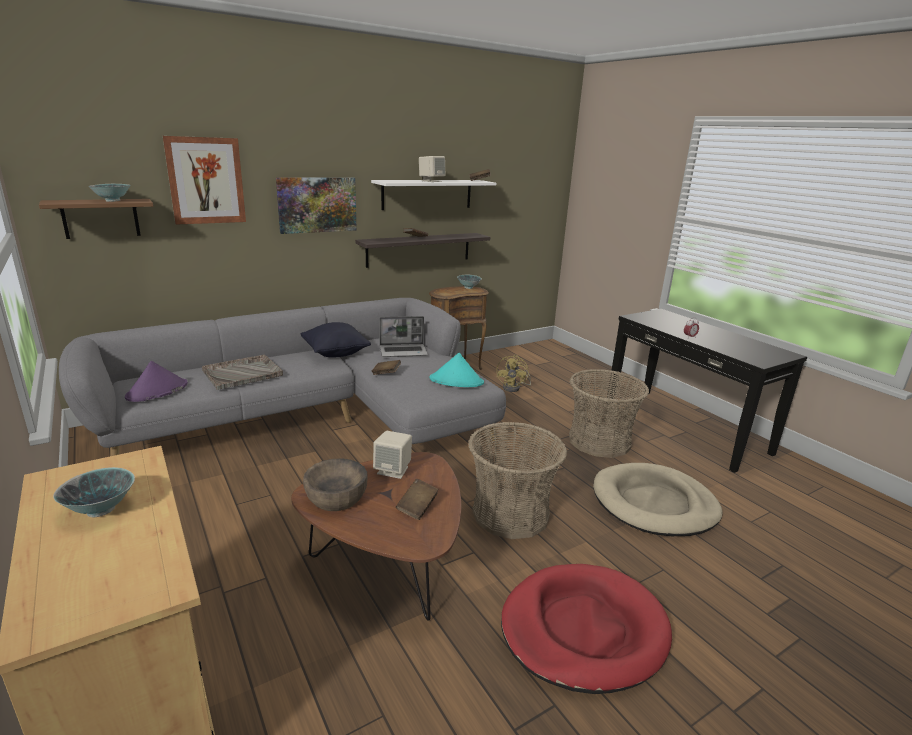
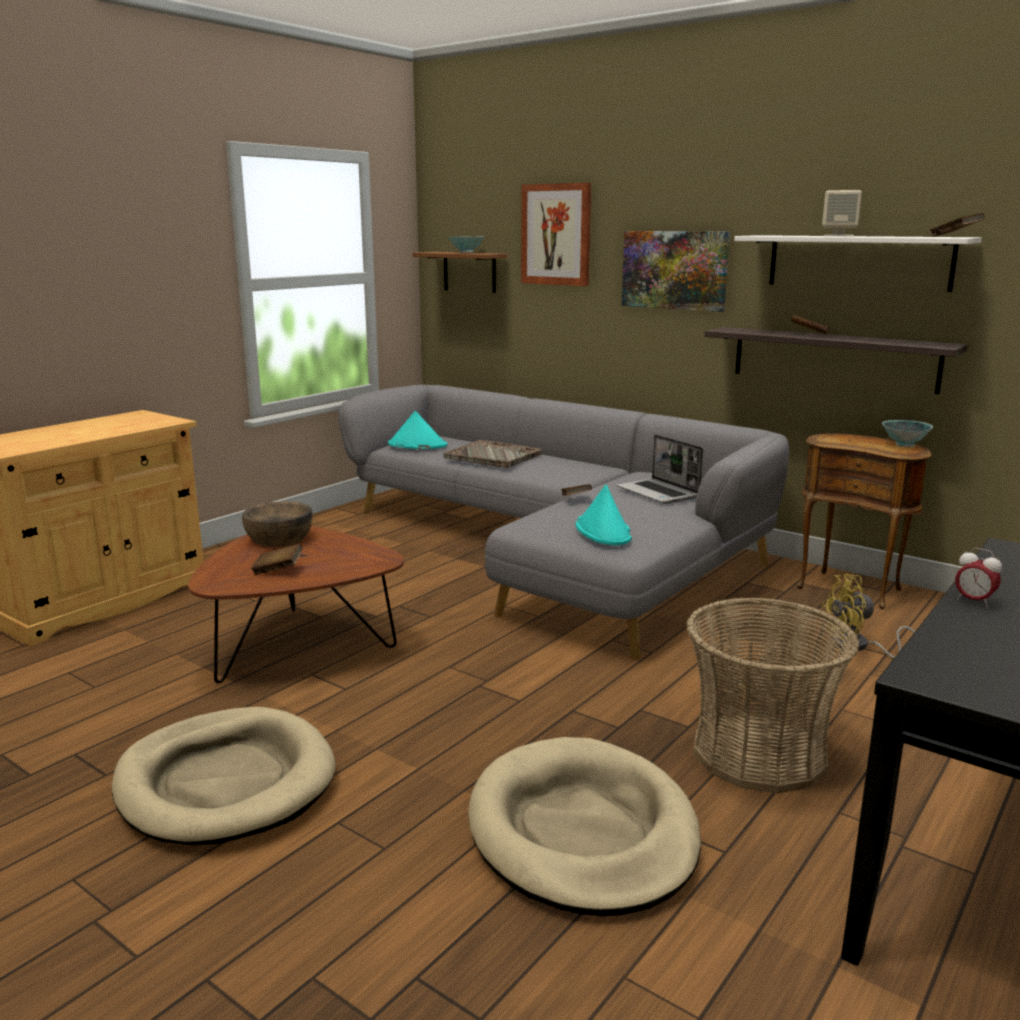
camera: 70 degrees right, 5 degrees down
(101, 510) = (99, 427): bowl -> none
(157, 391) = (417, 445): purple hat -> turquoise hat
(335, 353) = (608, 473): black pillow -> none
(393, 470) = (347, 549): beige speaker -> none
(510, 513) = (445, 700): basket -> none
(583, 630) = (226, 782): red dog bed -> beige dog bed

